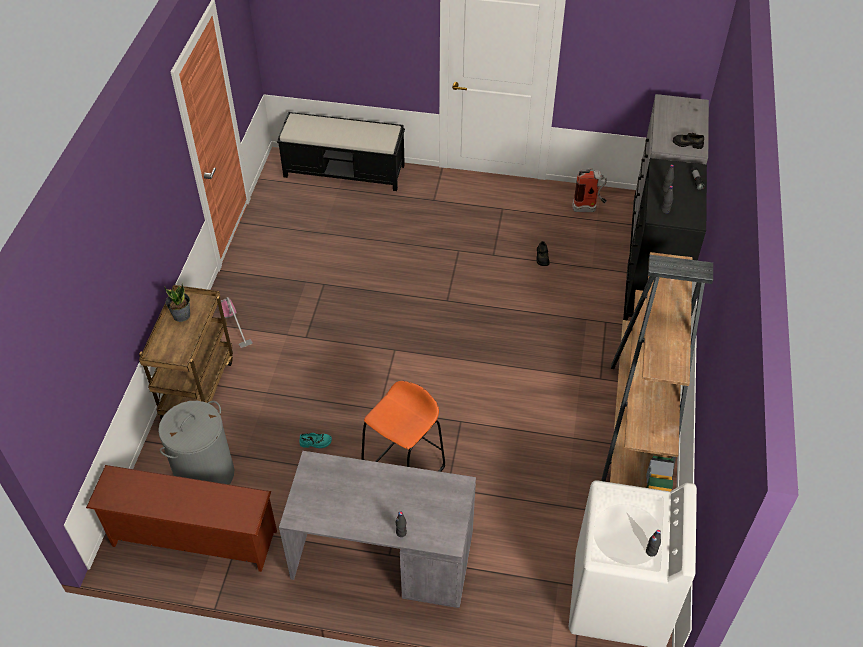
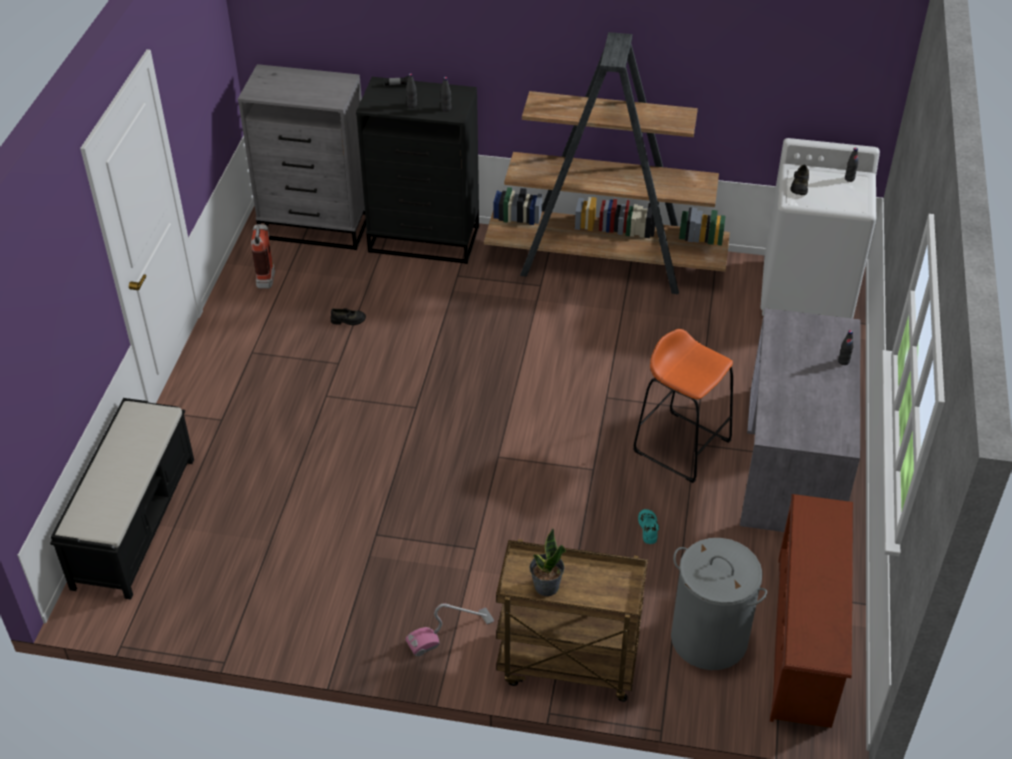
camera: 90 degrees left, 5 degrees down
(687, 143) = (334, 84): black shoe -> black shoe (799, 186)

